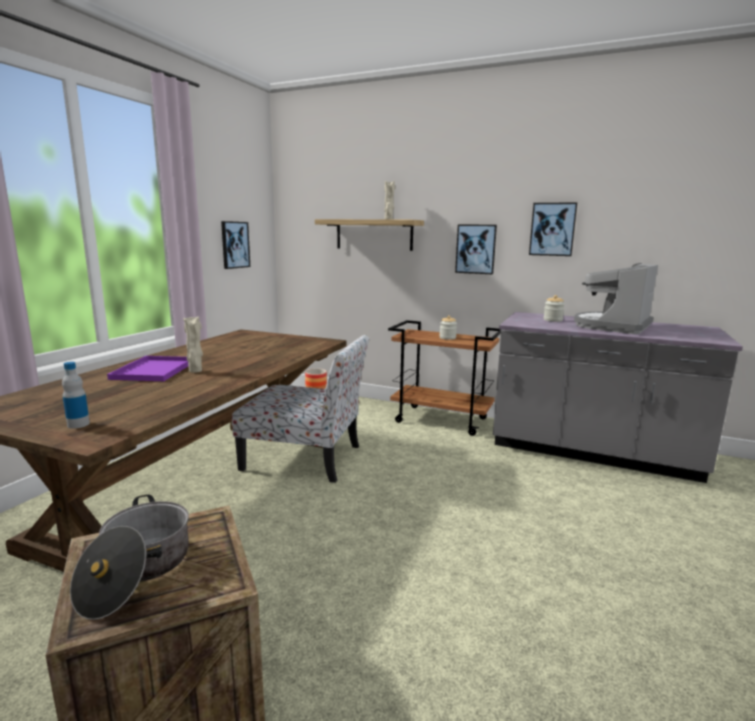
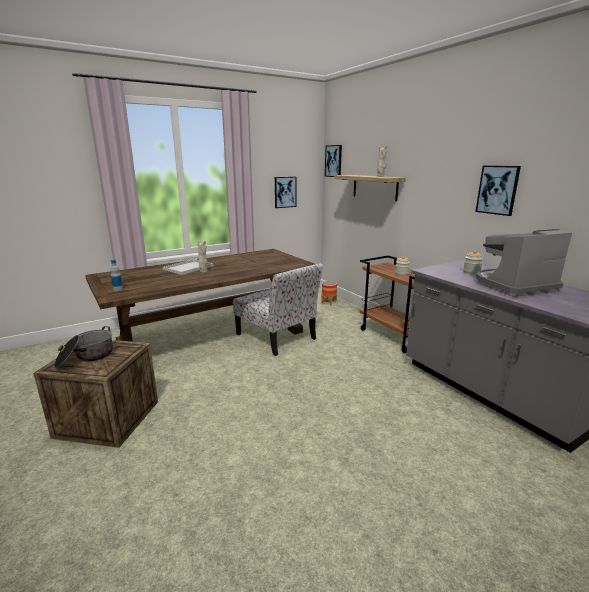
camera: 35 degrees right, 5 degrees up
(154, 370) = (188, 268): purple tray -> white tray
(476, 249) = (438, 203): picture -> picture (333, 161)

